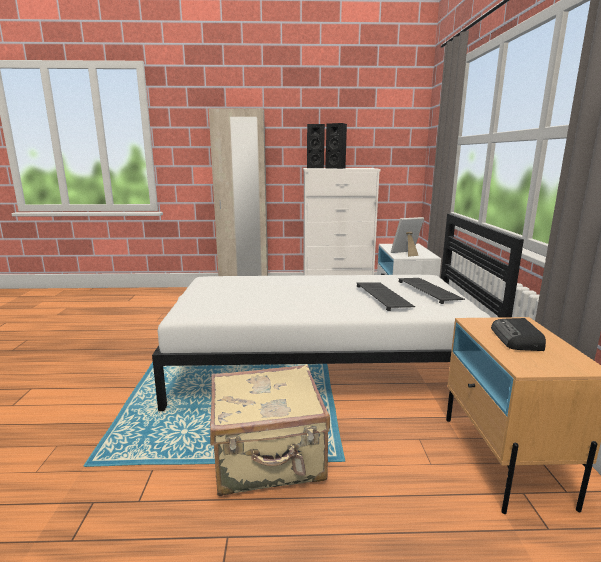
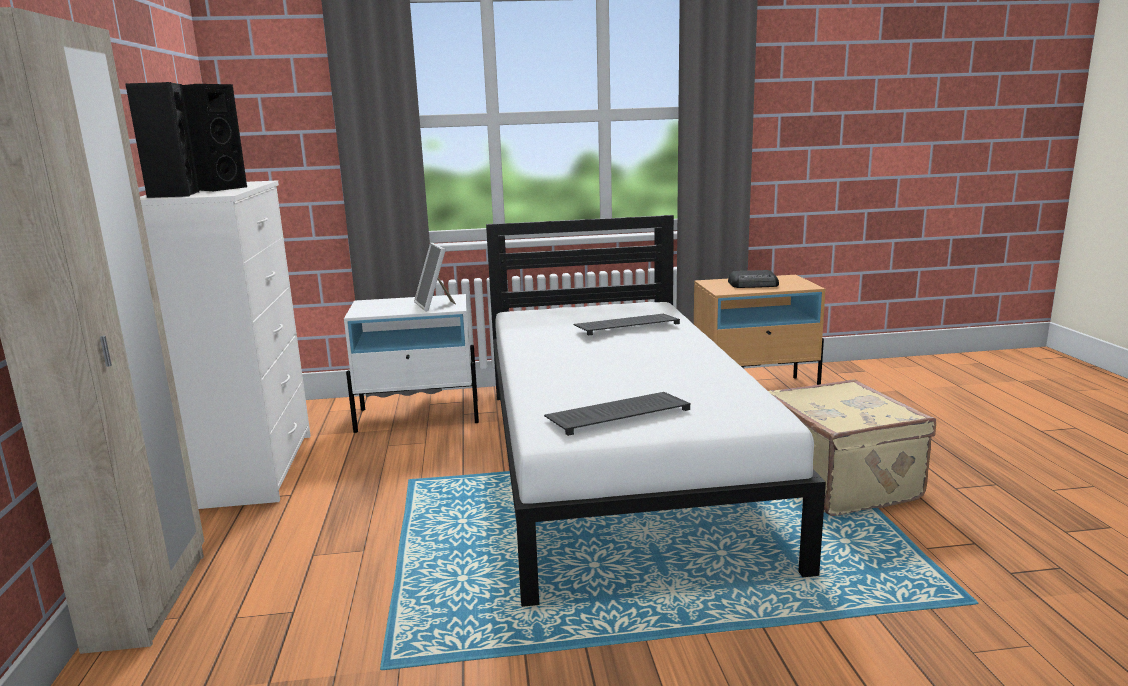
camera: 95 degrees left, 0 degrees up
(430, 291) = (590, 311): keyboard -> keyboard (618, 414)

